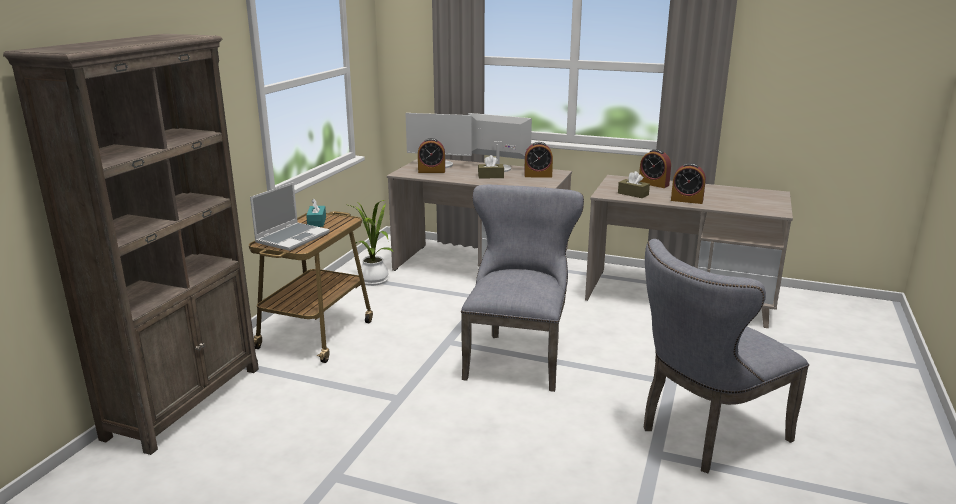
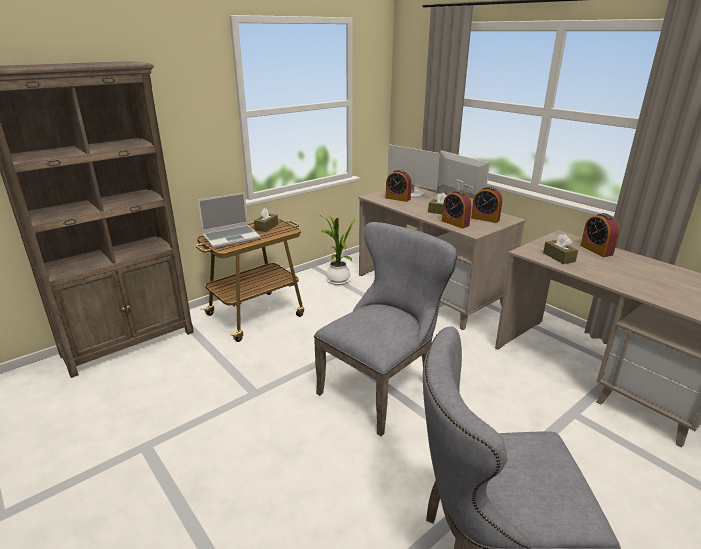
camera: 30 degrees right, 5 degrees up
(317, 222) = (266, 227): turquoise tissue box -> brown tissue box
(687, 200) = (614, 277): alarm clock -> alarm clock (455, 223)

